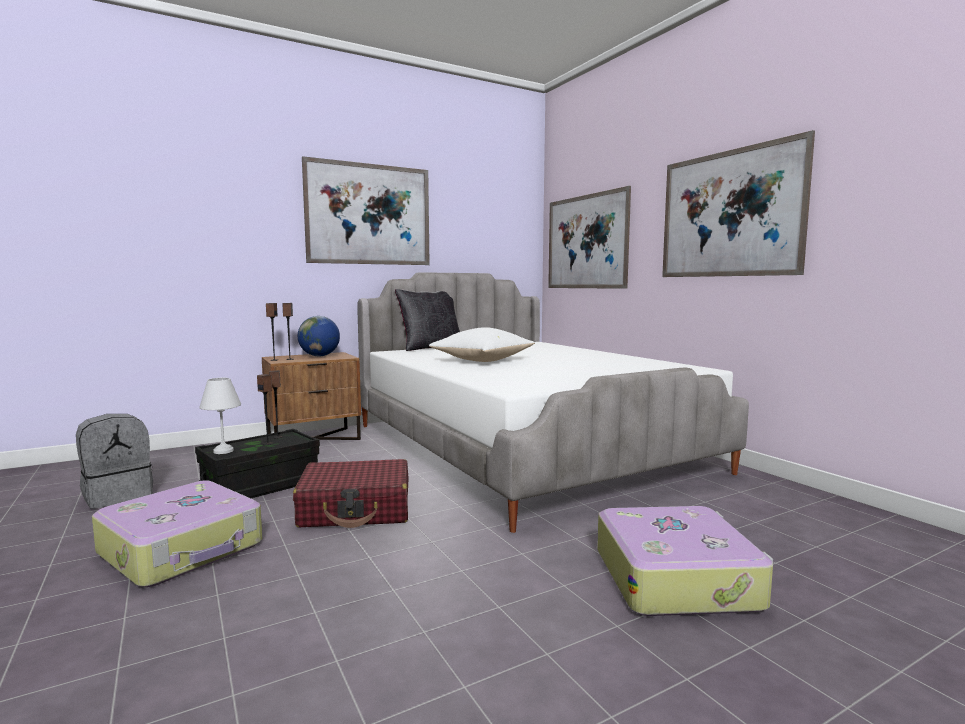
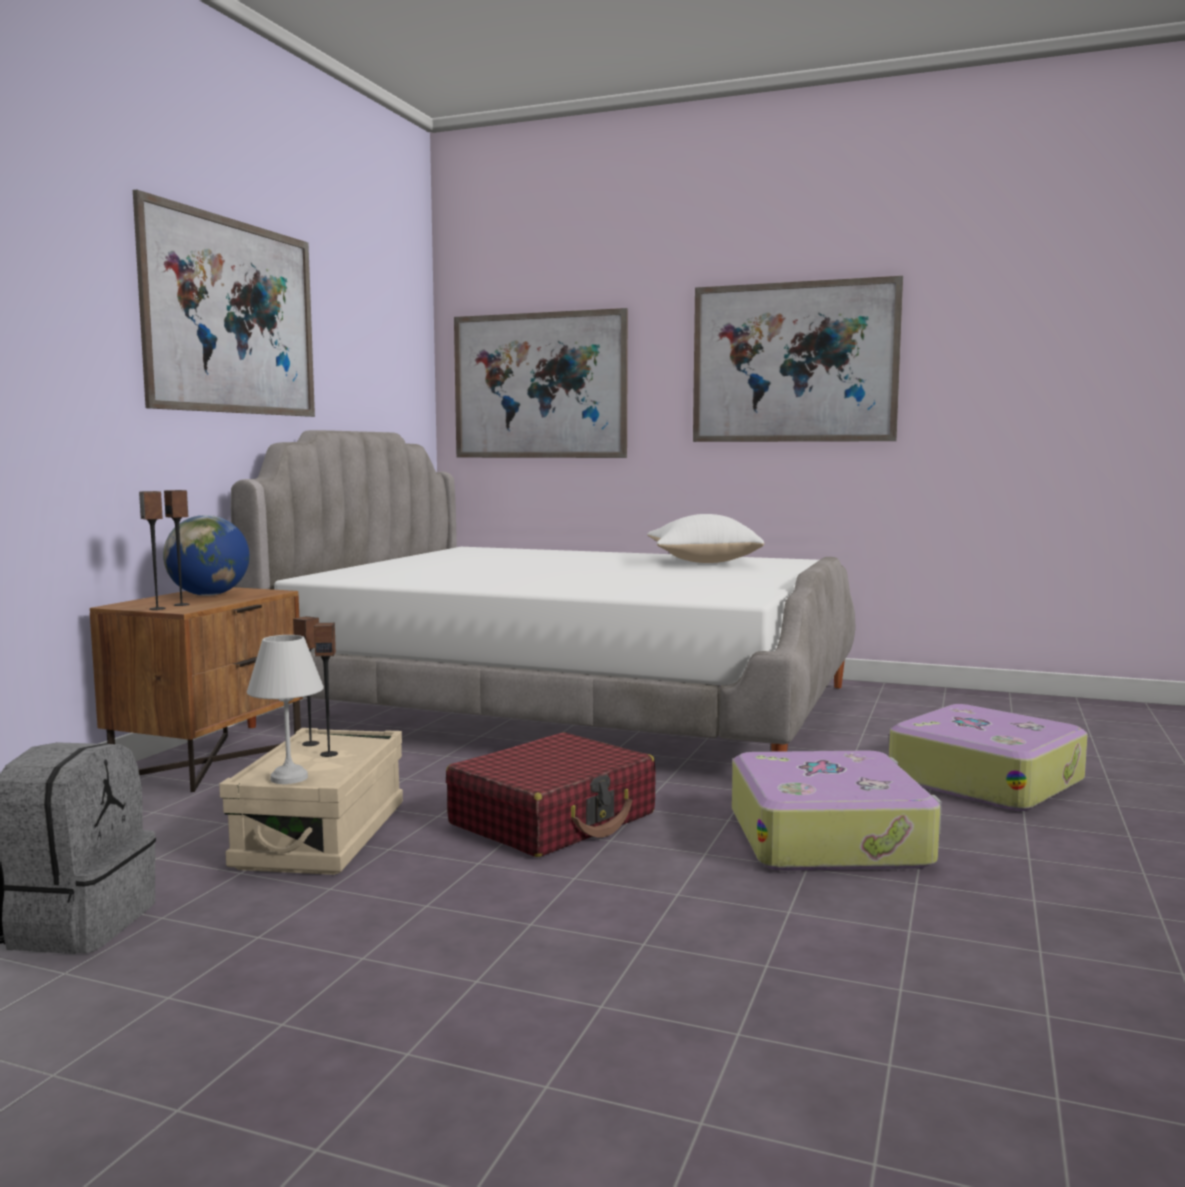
camera: 40 degrees left, 0 degrees up
(183, 549) = (447, 930): suitcase -> suitcase (829, 837)
(261, 485) = (321, 836): black storage box -> beige storage box
(431, 348) = (351, 567): black pillow -> none
(482, 361) = (527, 575): white pillow -> white pillow (702, 562)

